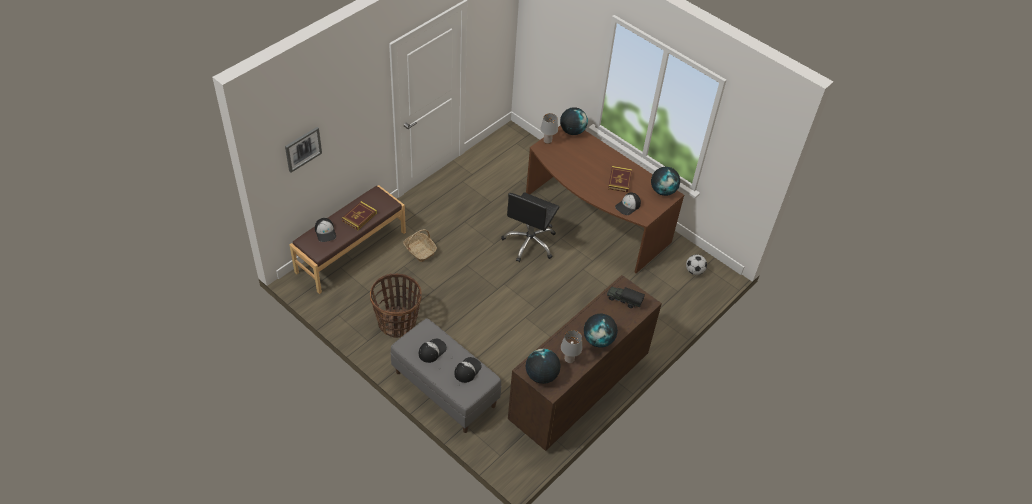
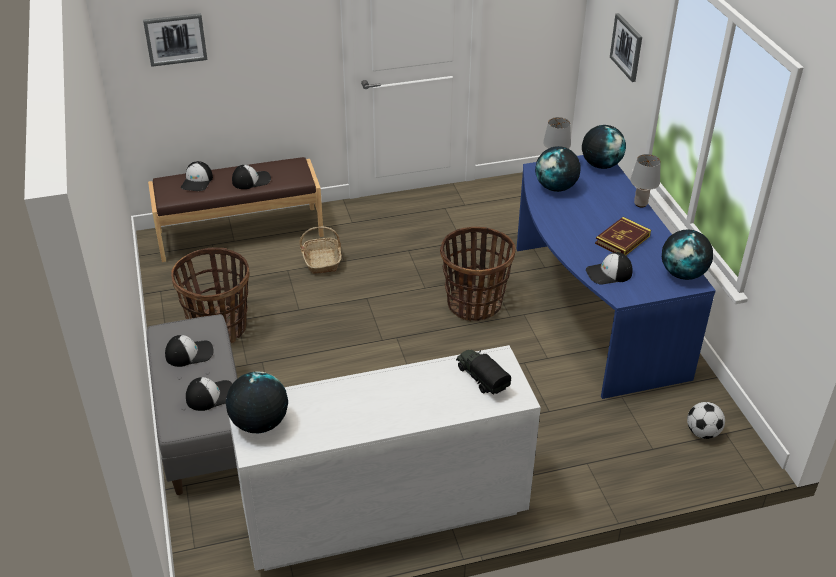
camera: 35 degrees right, 10 degrees down
(359, 217) = (251, 180): book -> cap
(530, 243) = (474, 304): black office chair -> basket
(568, 55) = (627, 47): none -> picture
(569, 359) = (321, 420): grey table lamp -> grey table lamp (640, 203)
(578, 389) = (383, 513): brown dresser -> white dresser
(594, 220) = (591, 311): brown desk -> blue desk
(598, 340) = (391, 414): globe -> globe (556, 187)

